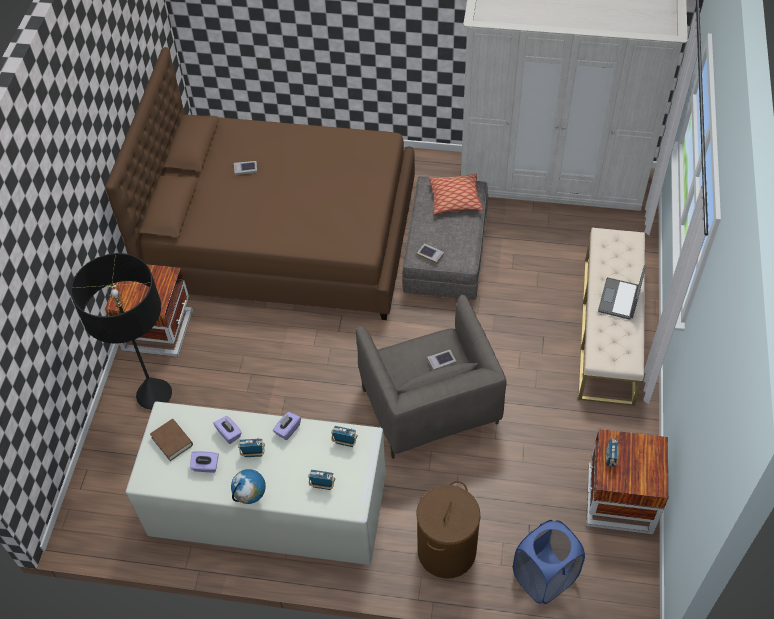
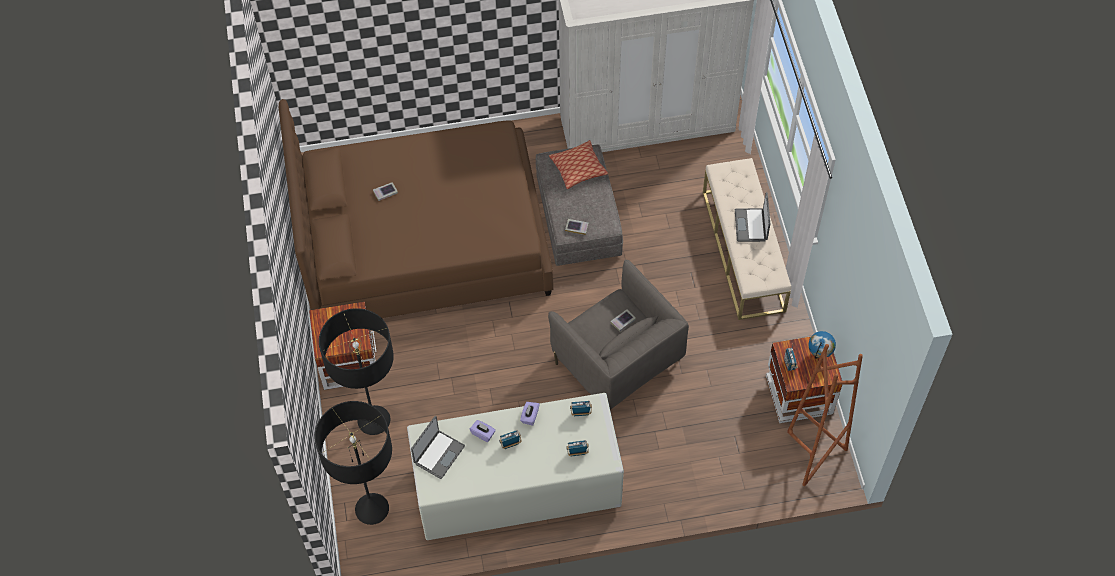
camera: 20 degrees left, 5 degrees up
(110, 486) = (372, 510): none -> black floor lamp
(172, 441) = (438, 454): brown book -> laptop
(205, 466) = (476, 466): purple tissue box -> none
(251, 498) = (524, 479): globe -> globe (819, 354)
(446, 550) = (676, 476): brown laundry basket -> none
(544, 577) = (760, 474): blue laundry basket -> none
(613, 575) = (813, 456): none -> brown clothes rack

